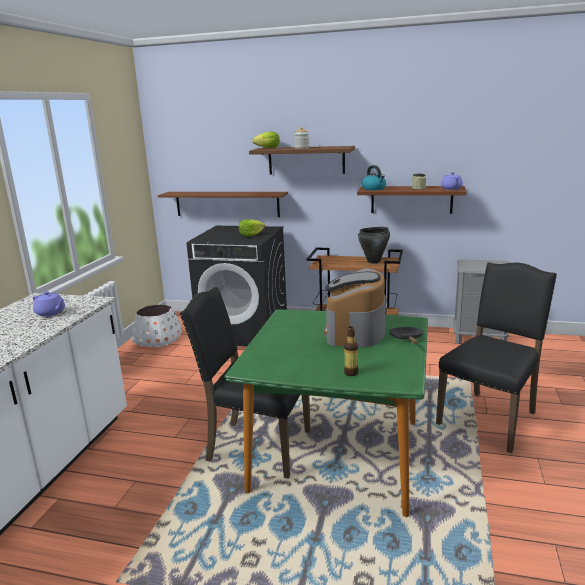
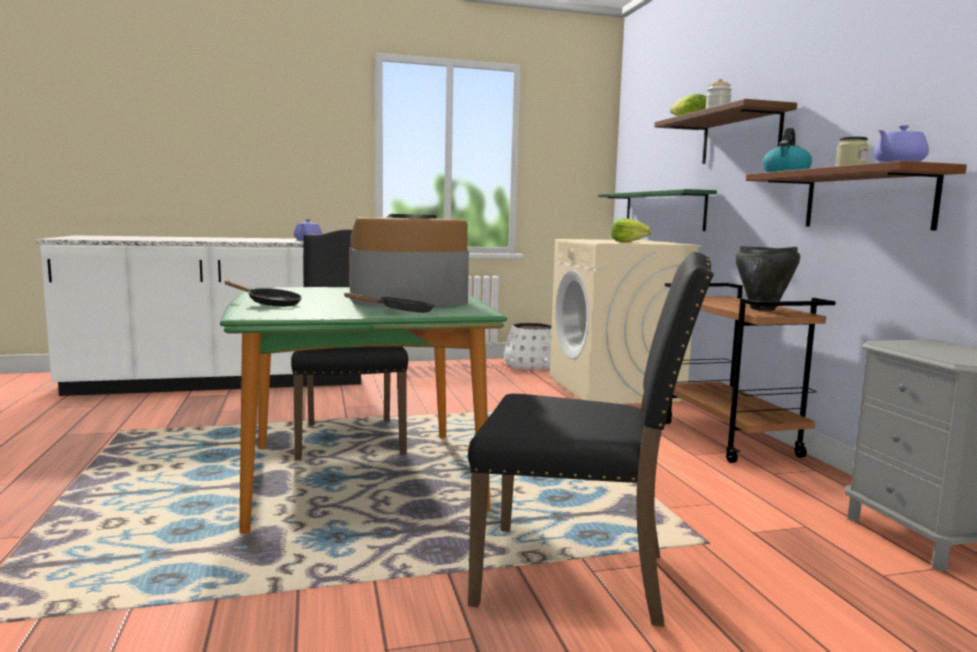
camera: 60 degrees right, 10 degrees down
(227, 204) = (663, 211): brown shelf -> green shelf
(245, 331) = (615, 389): black washing machine -> beige washing machine
(351, 373) = (270, 304): bottle -> black frying pan

